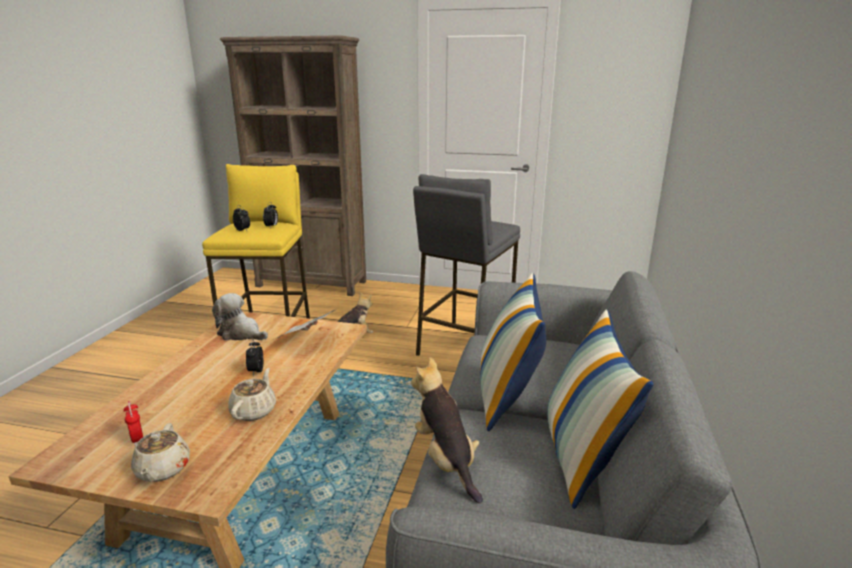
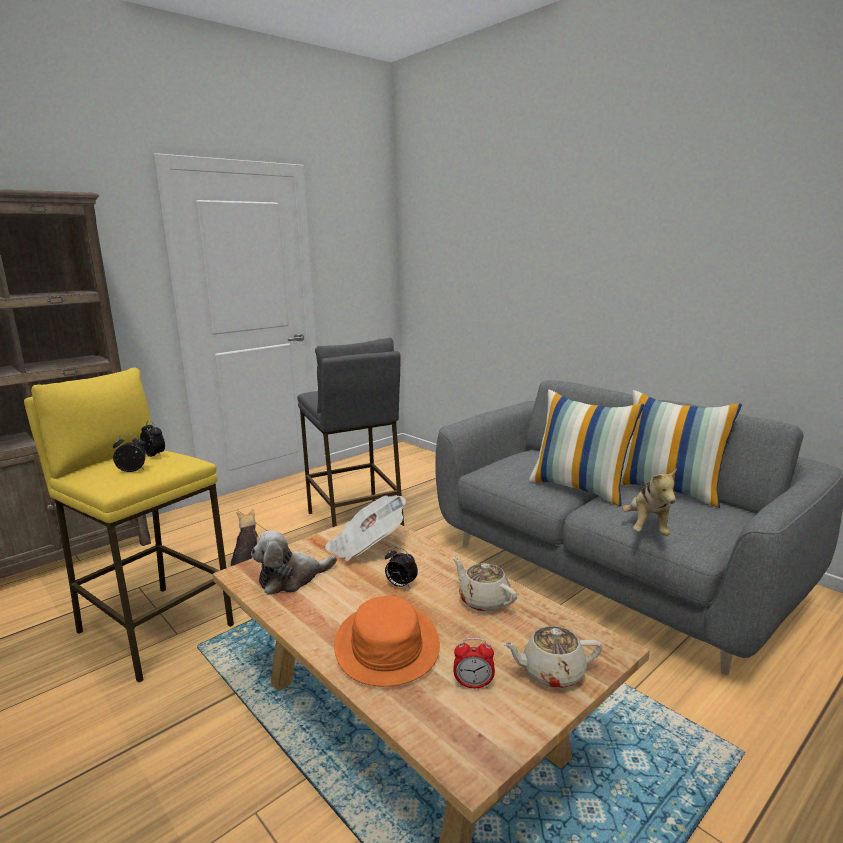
camera: 55 degrees left, 5 degrees down
(162, 470) = (552, 673): beige teapot -> beige teapot turned 150 degrees clockwise
(174, 391) = (386, 645): none -> orange hat
(446, 460) = (647, 528): plush toy -> plush toy turned 90 degrees counterclockwise

